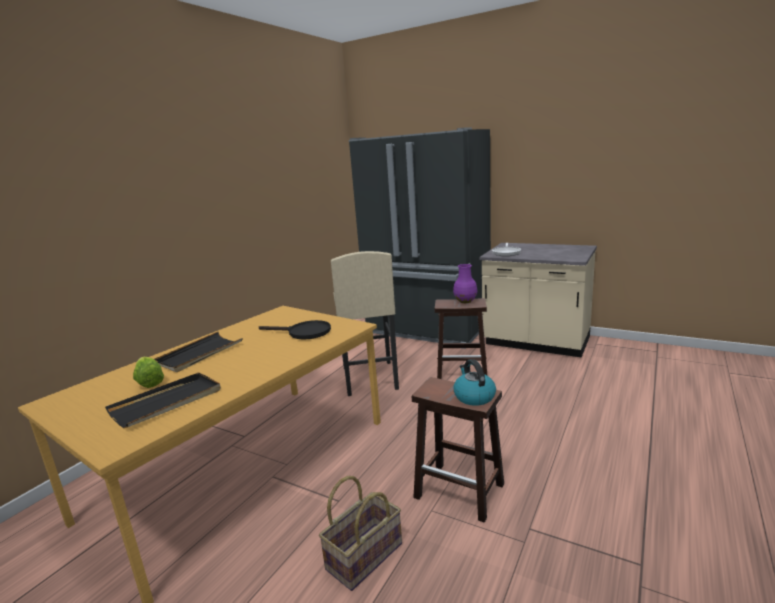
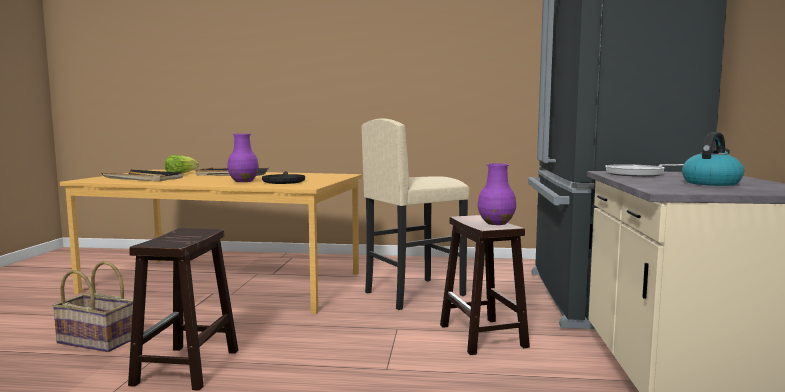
camera: 65 degrees right, 10 degrees down
(281, 348) = (243, 181): none -> purple vase
(474, 396) = (167, 241): kettle -> kettle (711, 183)

